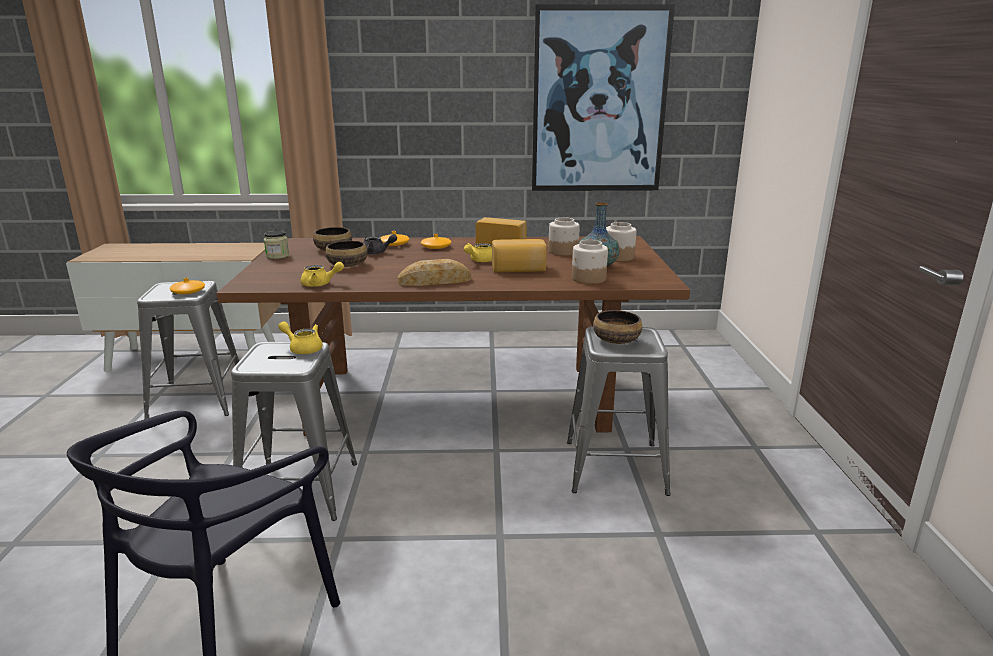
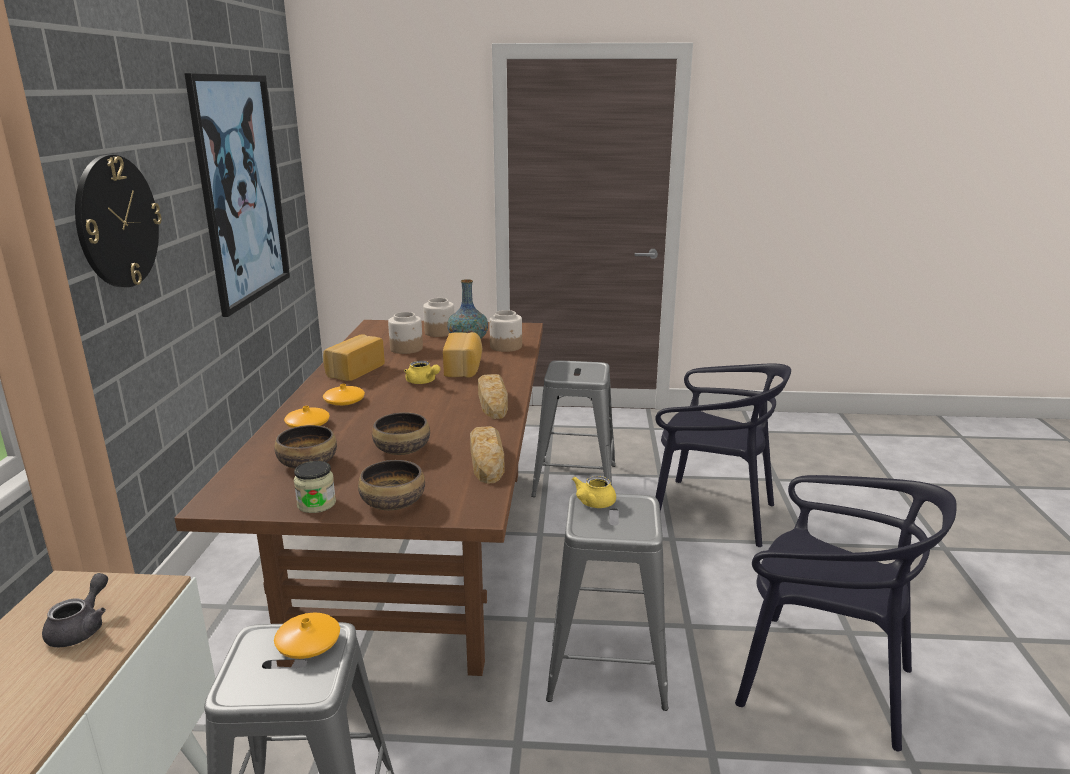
camera: 85 degrees left, 0 degrees up
(320, 284) = (486, 460): yellow teapot -> bread
(377, 253) = (348, 433): grey teapot -> grey teapot (82, 628)
(422, 98) = (117, 222): none -> wall clock
(568, 575) = (711, 514): none -> black chair
(616, 340) = (579, 373): bowl -> bowl (392, 503)

